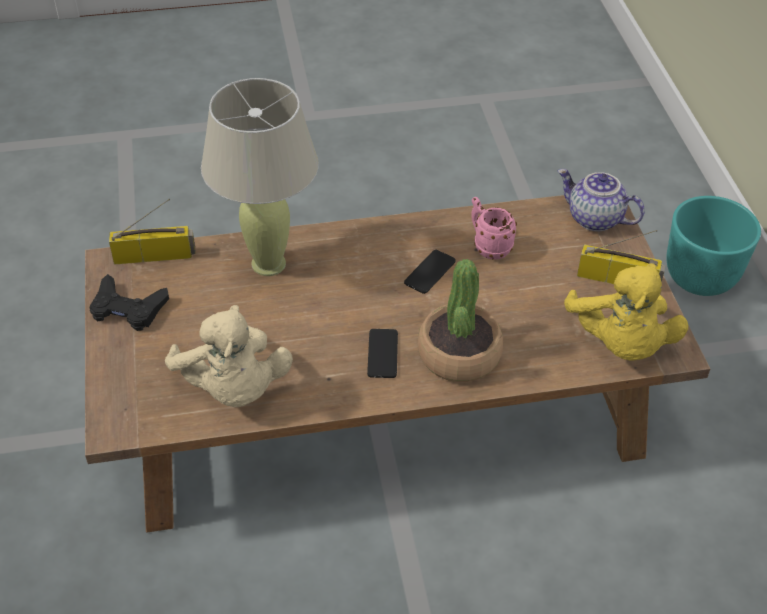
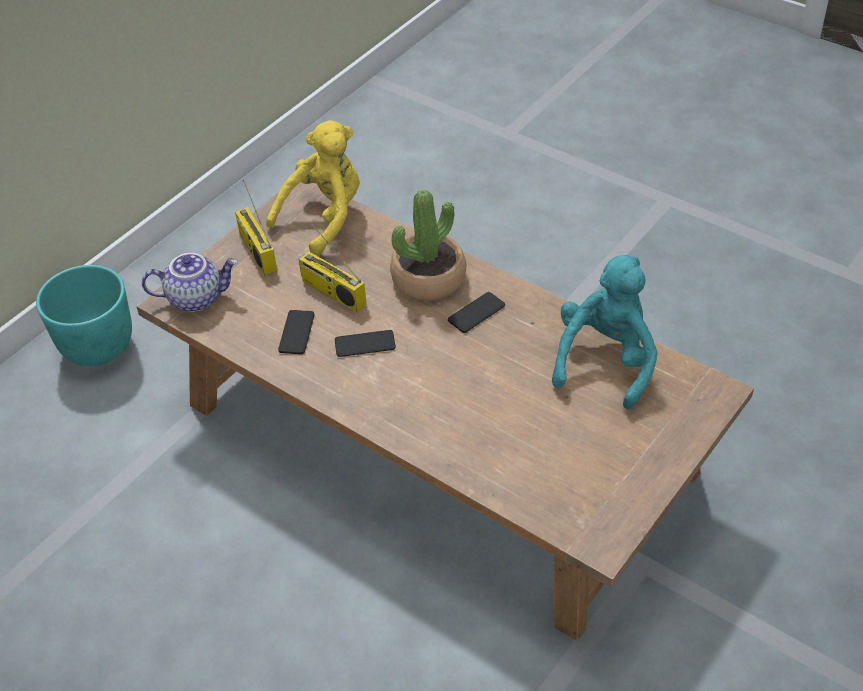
camera: 130 degrees left, 0 degrees up
(128, 309) = (626, 483): black game controller -> none
(155, 255) = (555, 521): radio -> radio (332, 292)
(233, 388) = (606, 361): beige plush toy -> turquoise plush toy
(268, 263) = (471, 440): beige table lamp -> none
(488, 246) = (296, 332): pink mug -> phone
(593, 219) = (196, 297): teapot -> teapot turned 90 degrees counterclockwise

